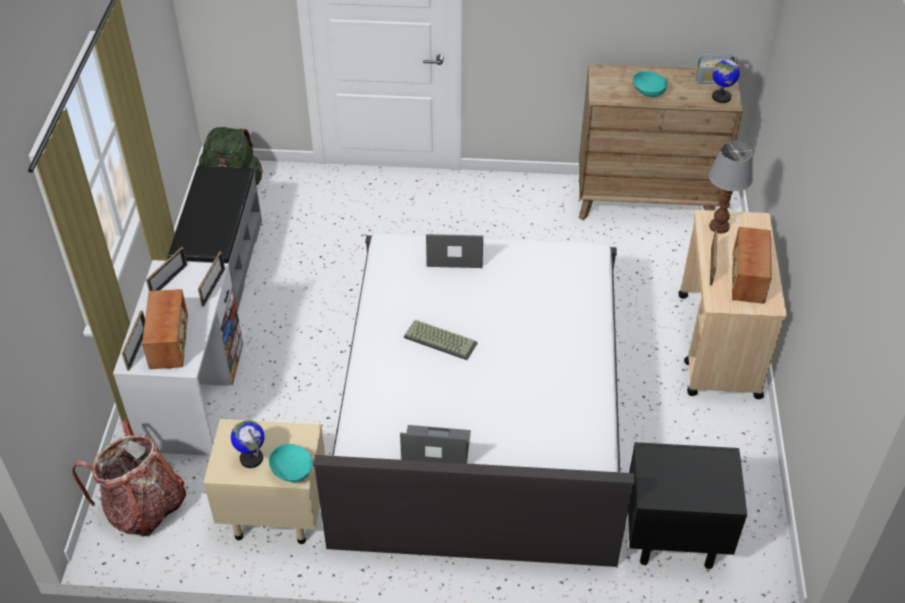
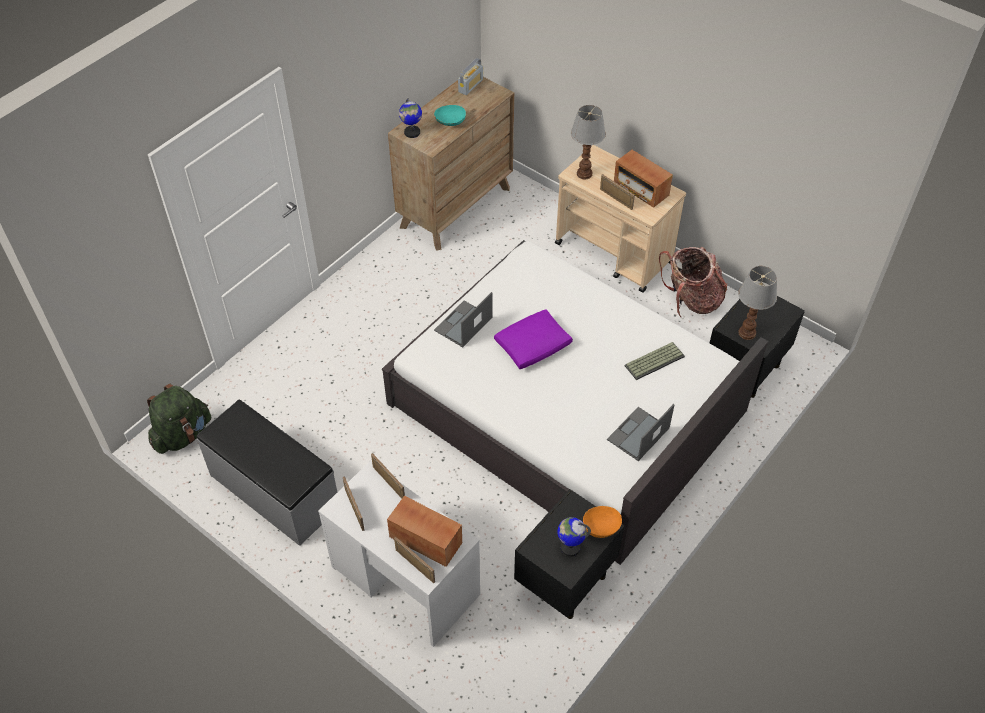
camera: 55 degrees left, 5 degrees up
(144, 507) = (494, 668): backpack -> backpack (691, 300)
(274, 513) = (564, 582): beige nightstand -> black nightstand
(292, 471) = (601, 527): turquoise bowl -> orange bowl
(441, 340) = (542, 378): keyboard -> keyboard (654, 360)
(475, 313) = (532, 346): none -> purple pillow
(657, 474) = (746, 333): none -> table lamp
(721, 97) = (491, 93): globe -> globe (412, 132)

